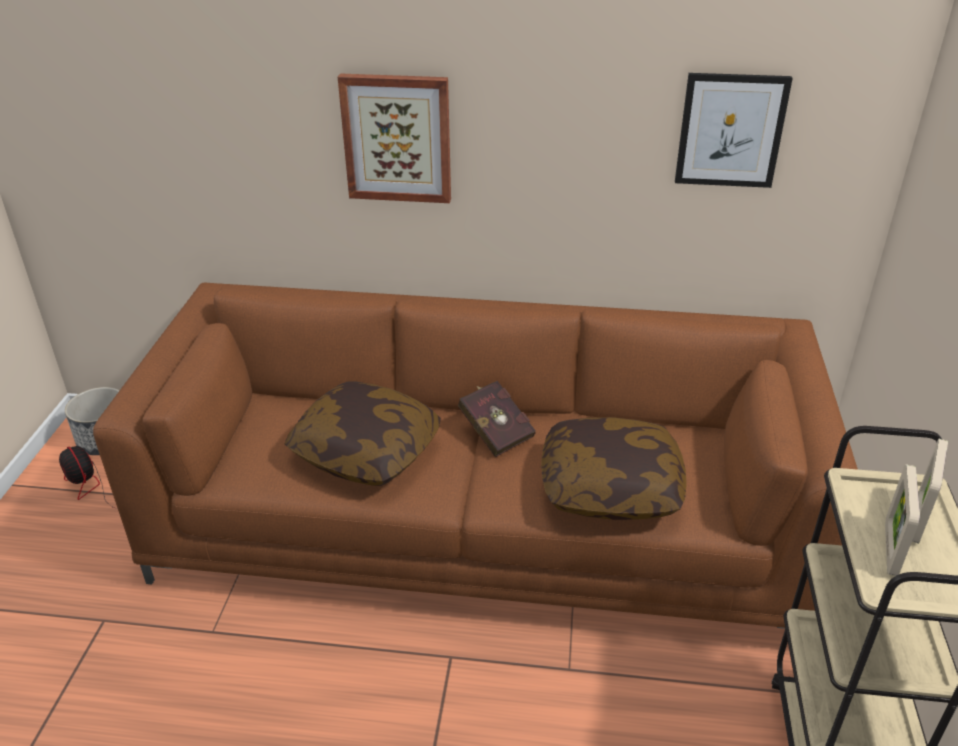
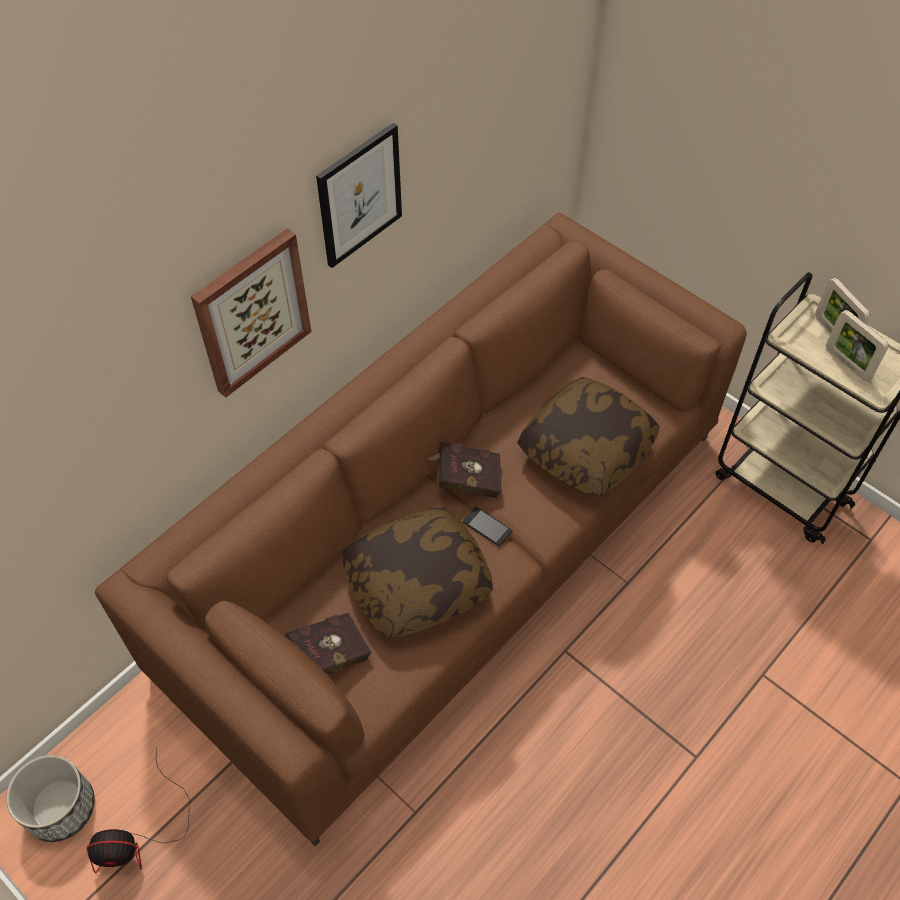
camera: 55 degrees left, 20 degrees up
(256, 435) = (325, 655): none -> red book
(460, 466) = (487, 526): none -> phone
(730, 130) = (495, 115): picture -> picture (359, 195)

